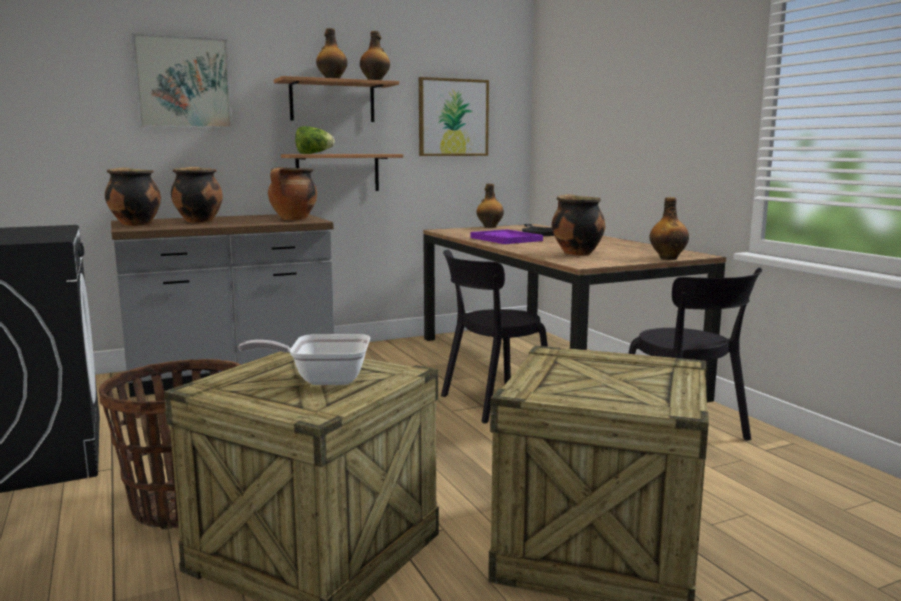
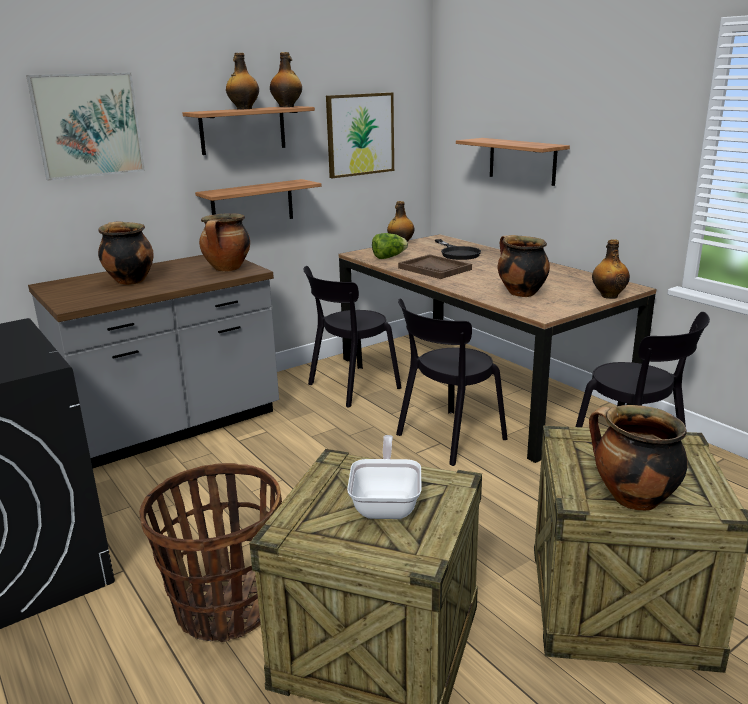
camera: 10 degrees left, 10 degrees up
(134, 224) = (66, 294): cooking pot -> cooking pot (631, 499)
(313, 153) = (232, 191): lettuce -> lettuce (389, 257)
(322, 379) = (387, 503): frying pan -> frying pan turned 105 degrees clockwise
(417, 359) = (350, 387): none -> black chair
(506, 239) = (435, 269): purple tray -> brown tray
(605, 139) = (522, 161): none -> shelf

